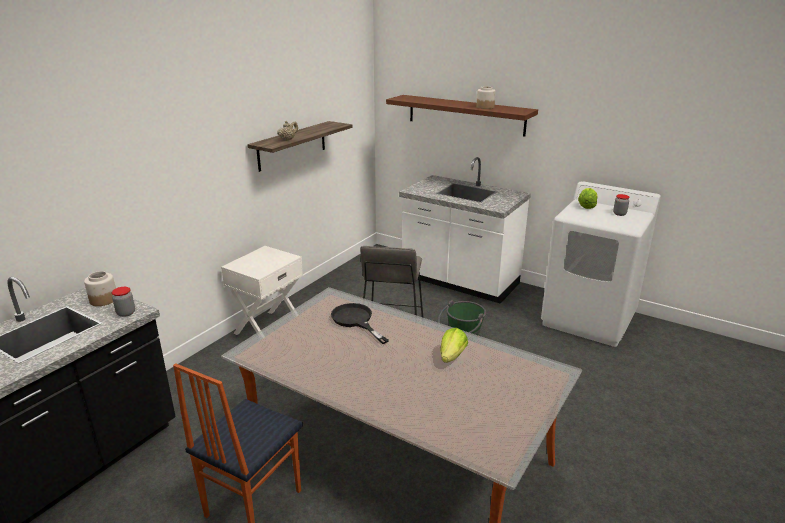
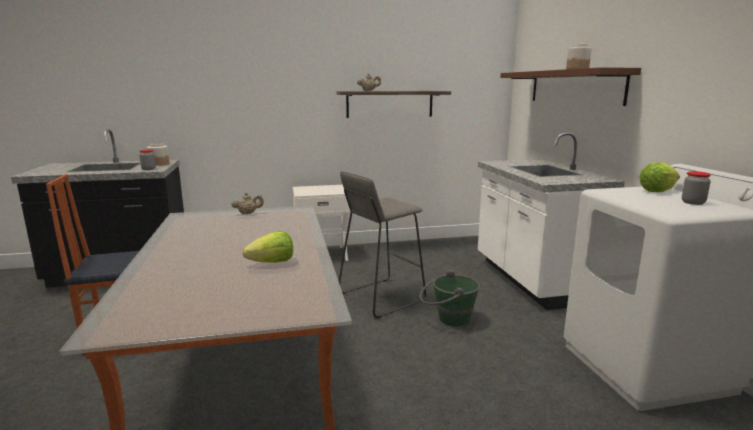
camera: 45 degrees right, 10 degrees down
(301, 320) = (248, 213): none -> beige teapot
(355, 321) = (275, 223): black frying pan -> none

